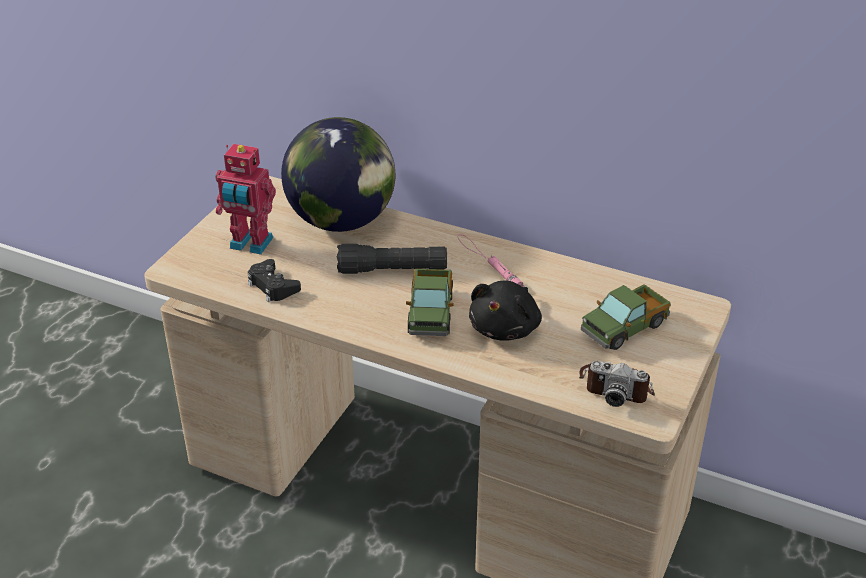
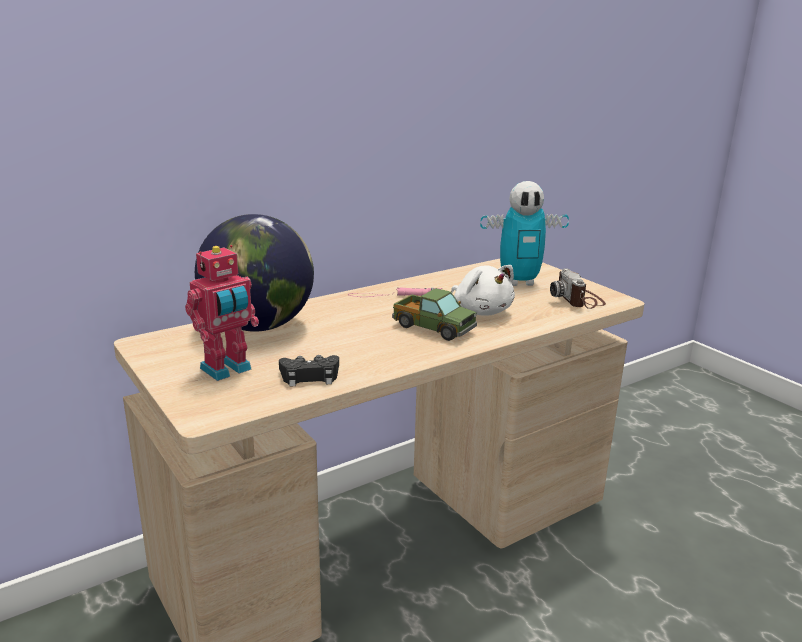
camera: 60 degrees left, 15 degrees down
(392, 270) = (358, 326): black flashlight -> none
(506, 328) = (481, 311): black plush toy -> white plush toy
(616, 386) = (578, 300): camera -> camera turned 120 degrees clockwise
(624, 328) = (519, 282): toy truck -> toy robot

